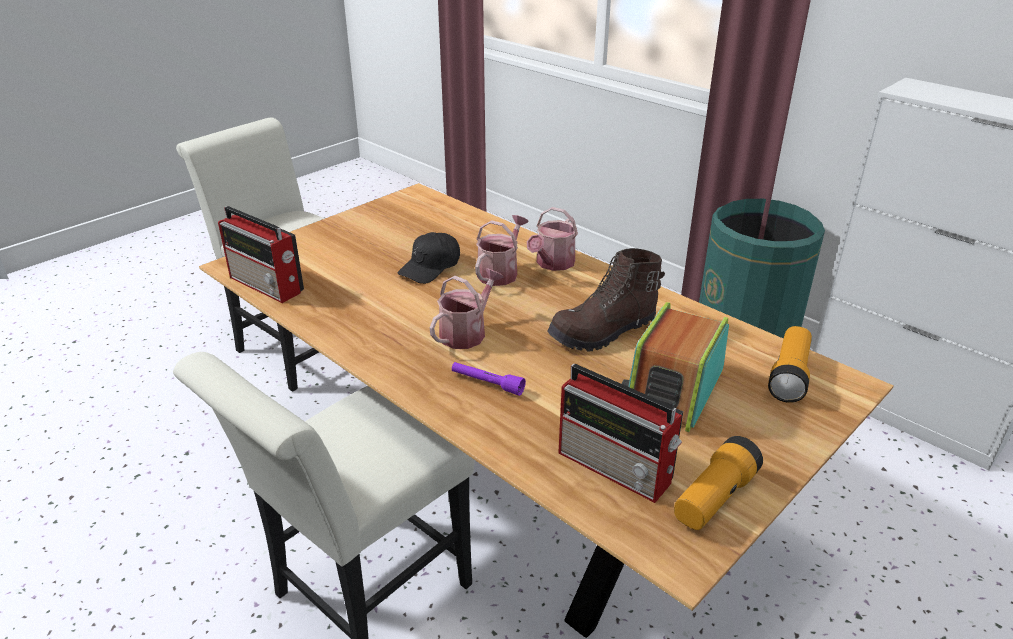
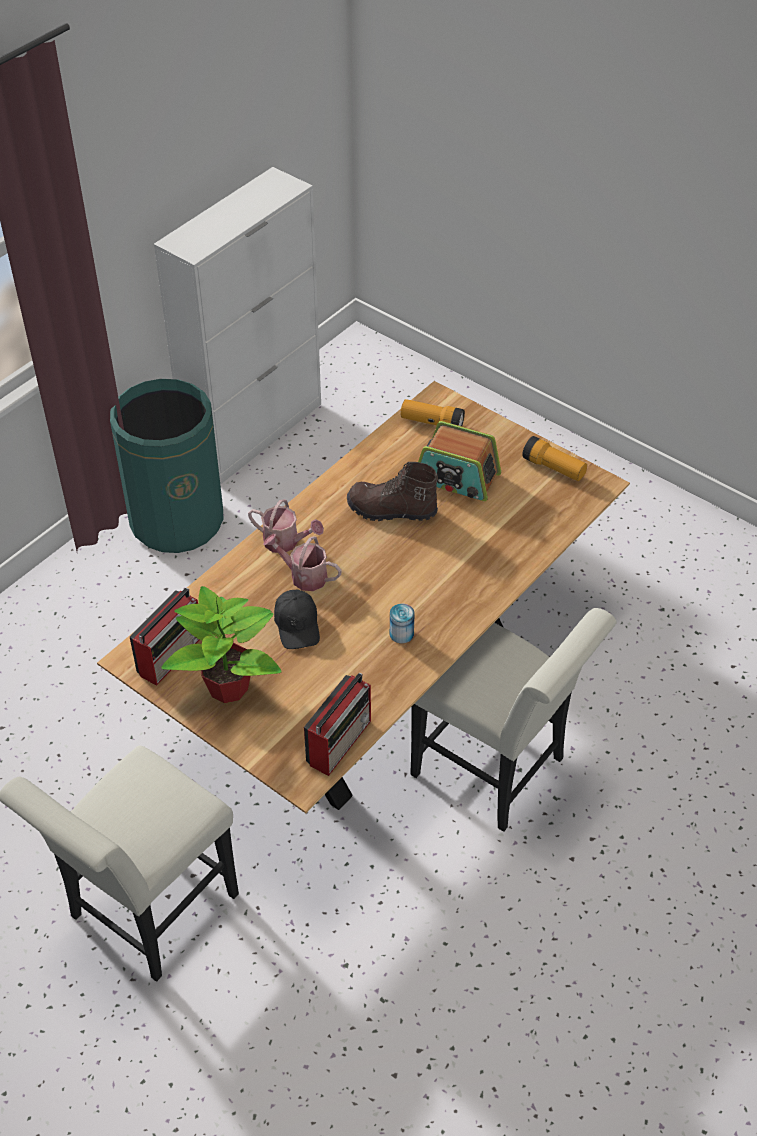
camera: 95 degrees left, 15 degrees up
(365, 233) = (229, 687): none -> potted plant
(396, 328) = (401, 634): none -> can
(430, 267) = (297, 625): black cap -> black cap turned 45 degrees clockwise
(467, 332) = (402, 589): watering can -> none
(487, 383) = (466, 571): purple flashlight -> none
(604, 332) = (391, 510): brown boot -> brown boot turned 135 degrees clockwise
(617, 468) = (538, 506): radio -> radio (171, 654)

